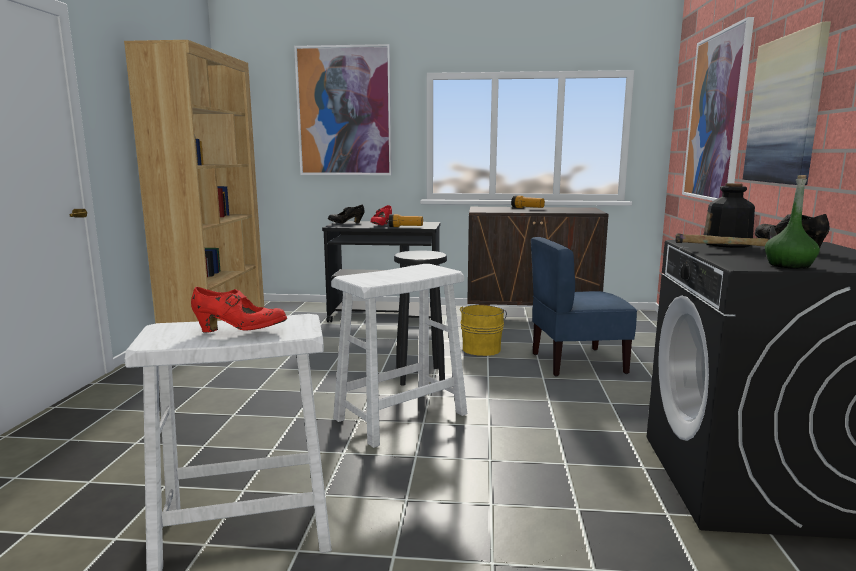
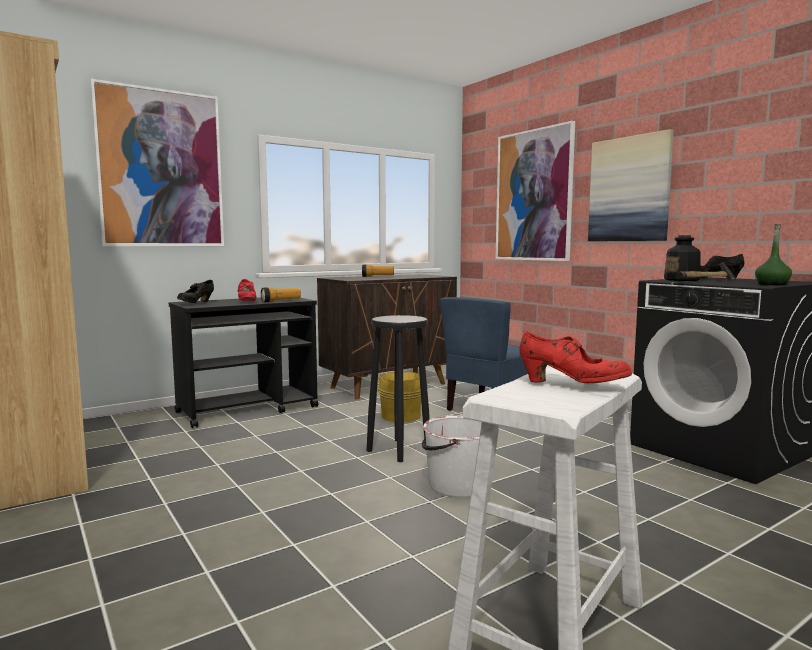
camera: 40 degrees left, 5 degrees down
(240, 332) = (572, 385): red shoe -> red shoe turned 60 degrees clockwise
(401, 416) = (457, 485): white stool -> white bucket

